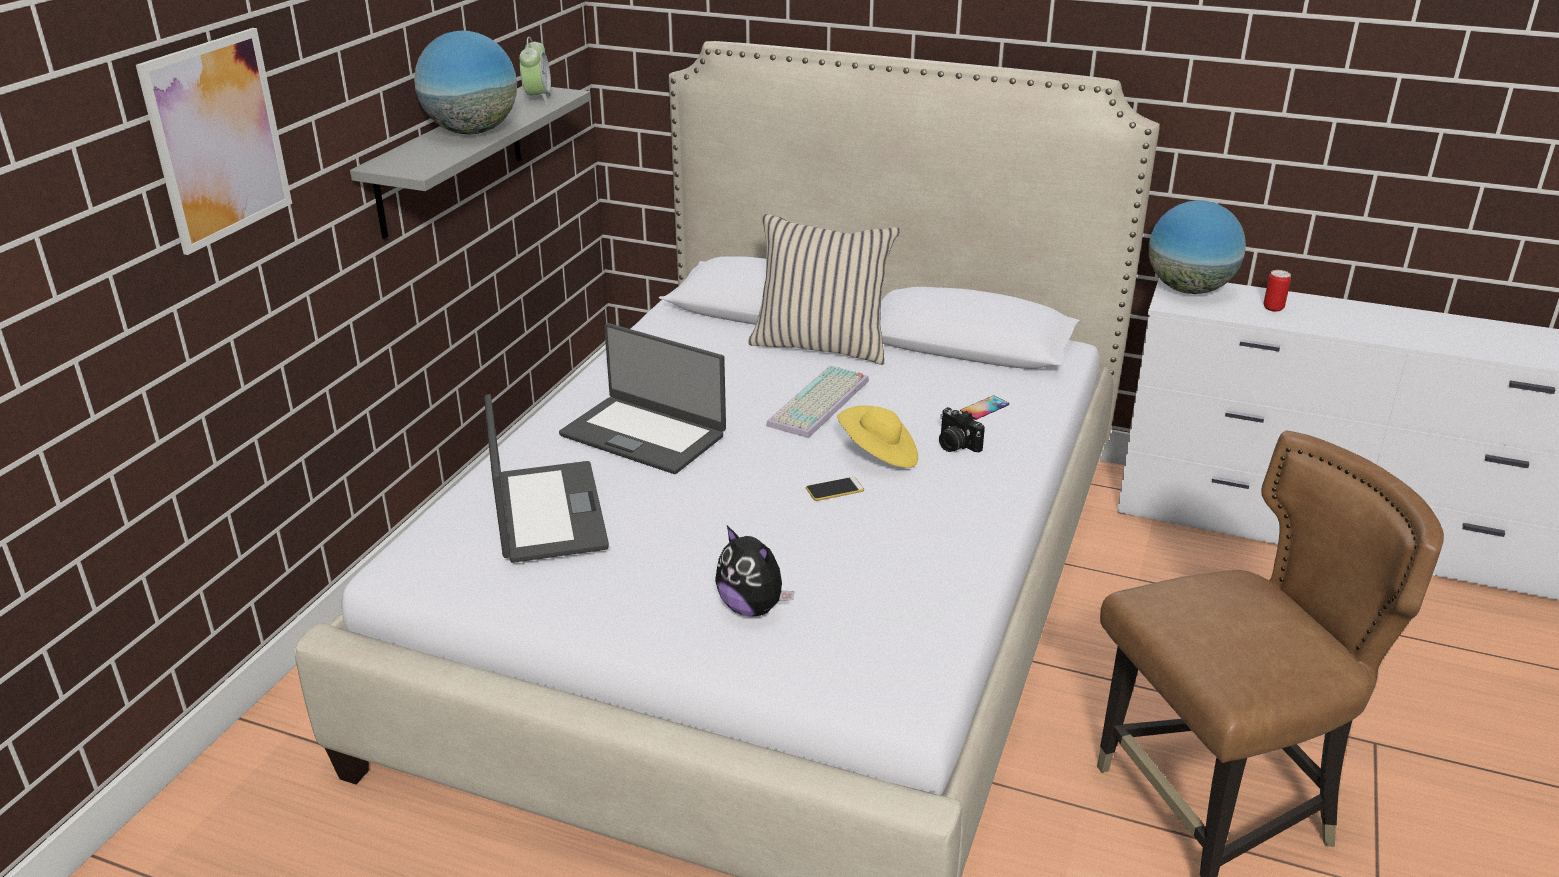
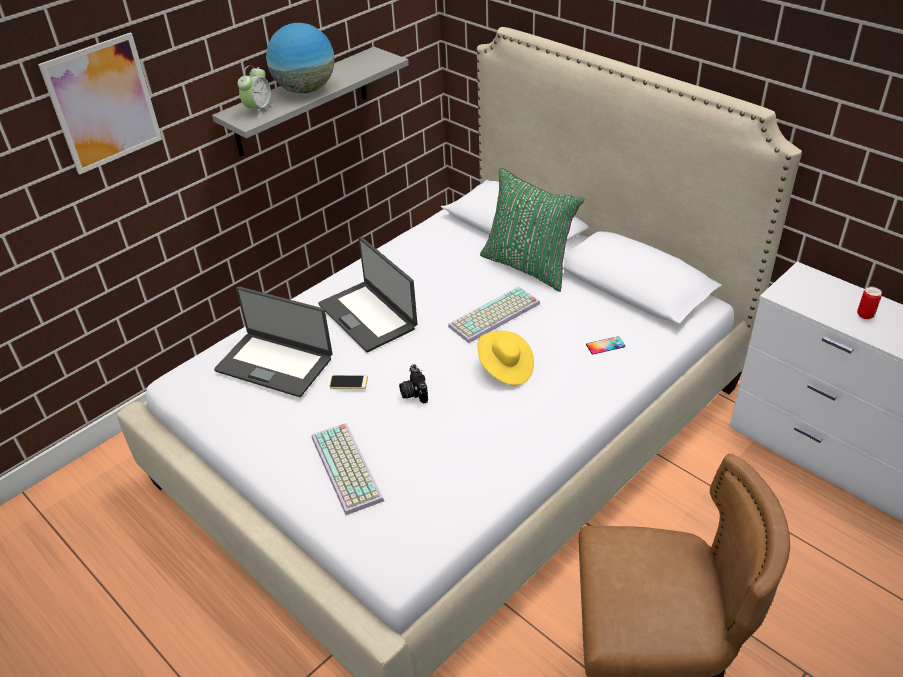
camera: 25 degrees right, 10 degrees up
(538, 99) = (369, 63): alarm clock -> alarm clock (258, 110)
(546, 512) = (275, 363): laptop -> laptop turned 105 degrees clockwise
(752, 608) = (349, 468): plush toy -> keyboard
(821, 345) = (528, 266): beige pillow -> green pillow
(834, 489) = (458, 389): phone -> phone (348, 382)
(955, 445) = (563, 372): camera -> camera (413, 392)
(1188, 289) = (807, 282): globe -> none

